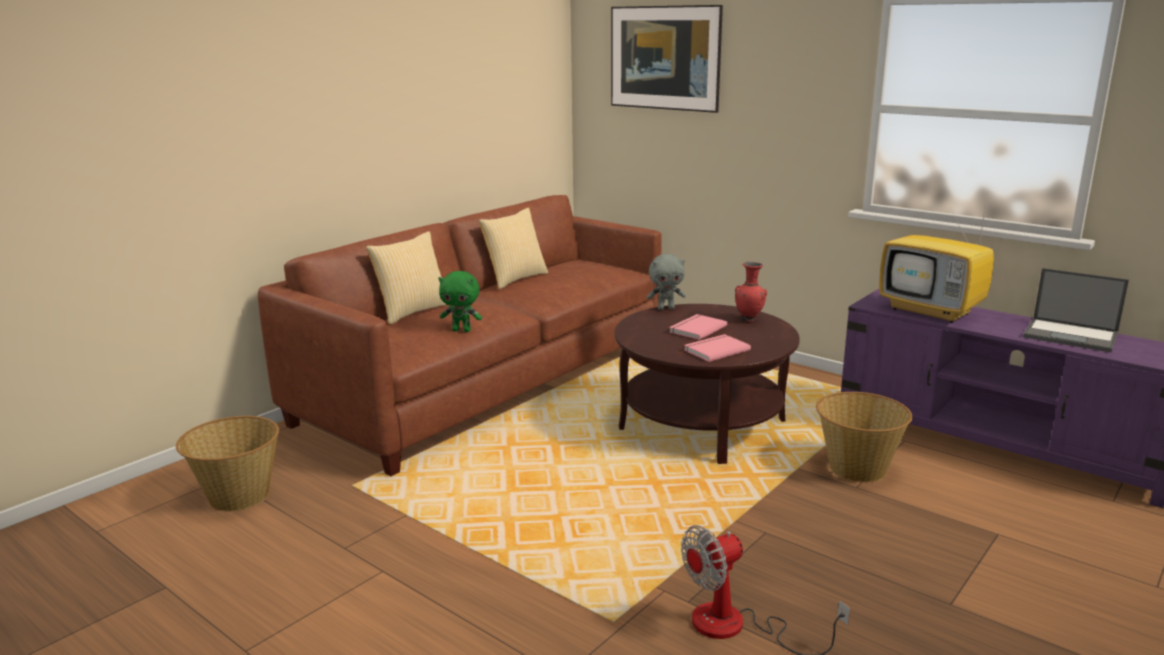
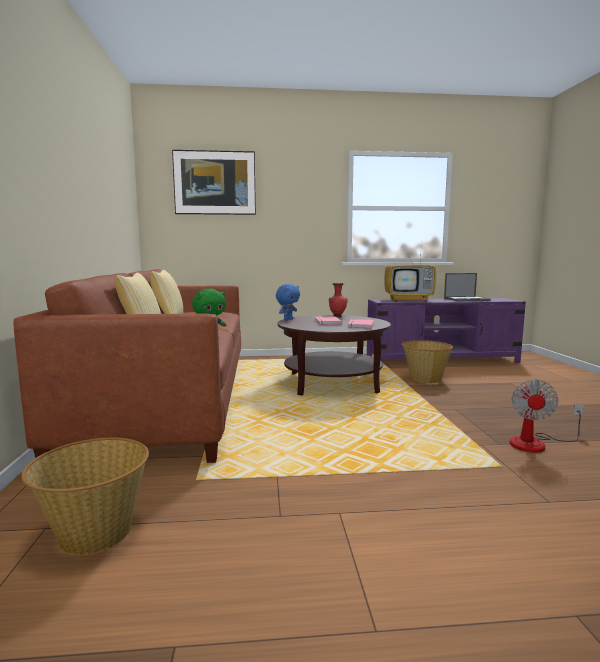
camera: 45 degrees left, 10 degrees down
(666, 308) = (288, 319): grey plush toy -> blue plush toy

